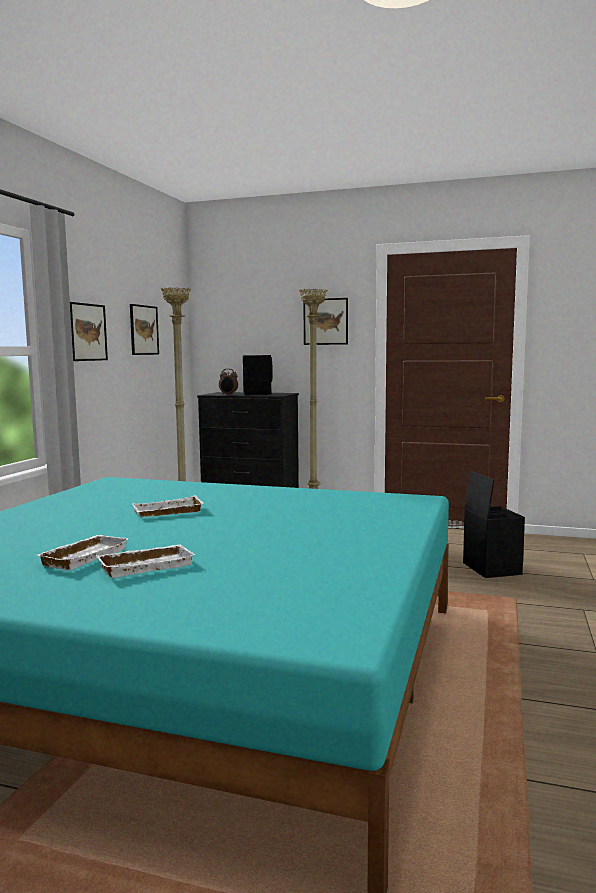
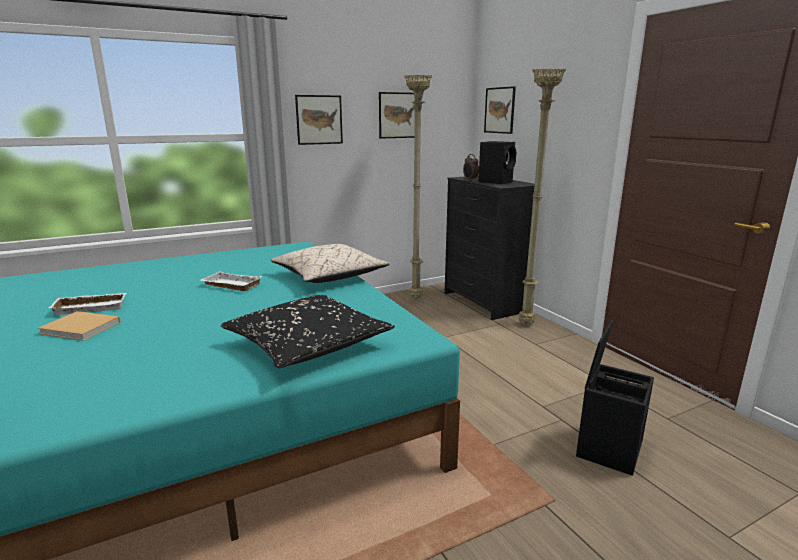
camera: 45 degrees right, 10 degrees up
(146, 565) = (82, 328): white tray -> beige book
(233, 489) = (329, 276): none -> beige pillow
(325, 321) = (574, 106): picture -> picture (499, 110)
(371, 518) = (307, 345): none -> black pillow

